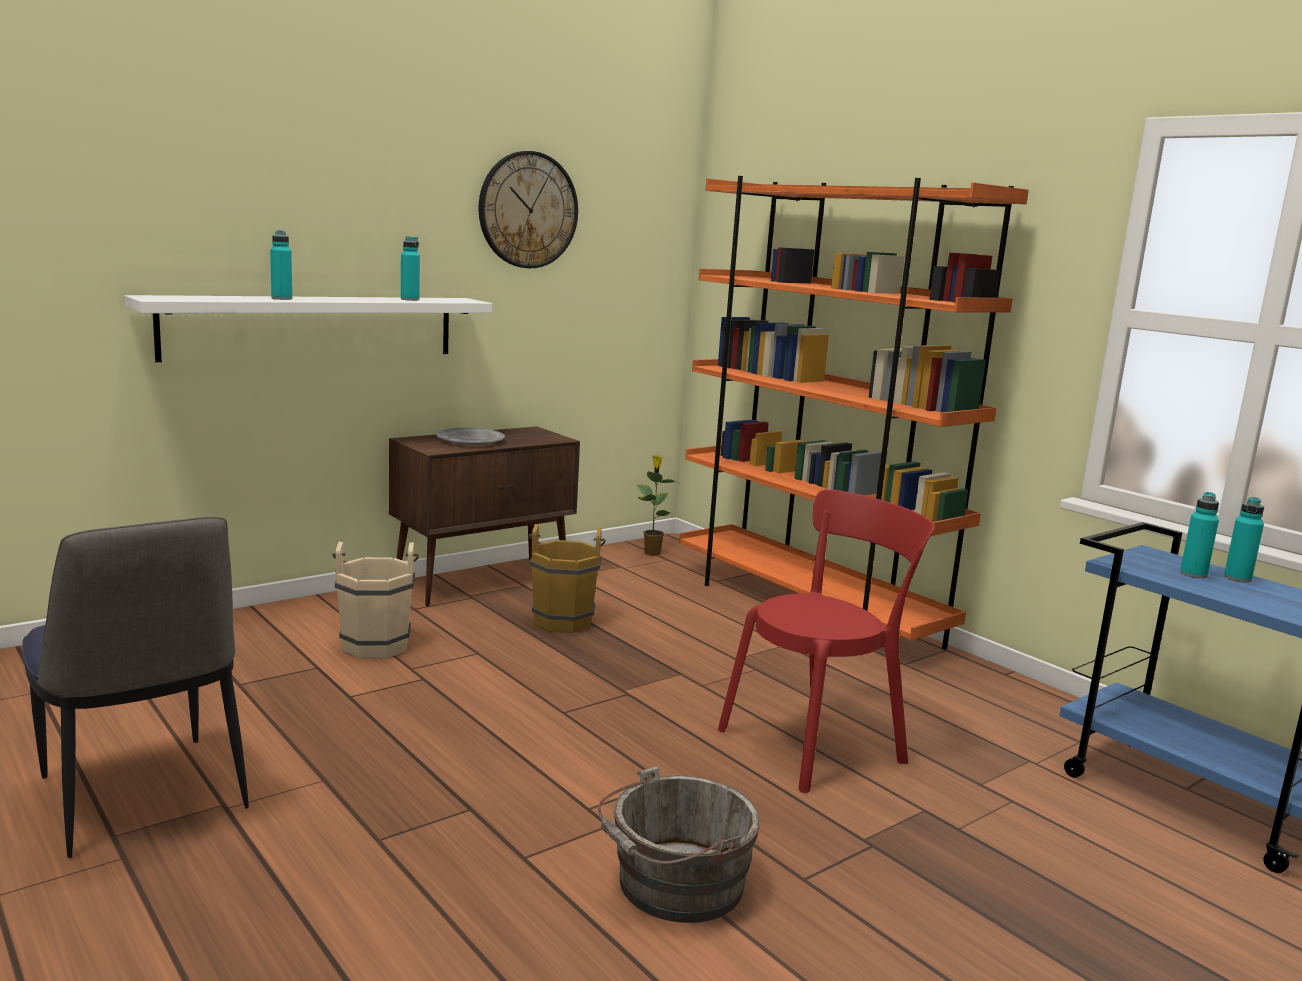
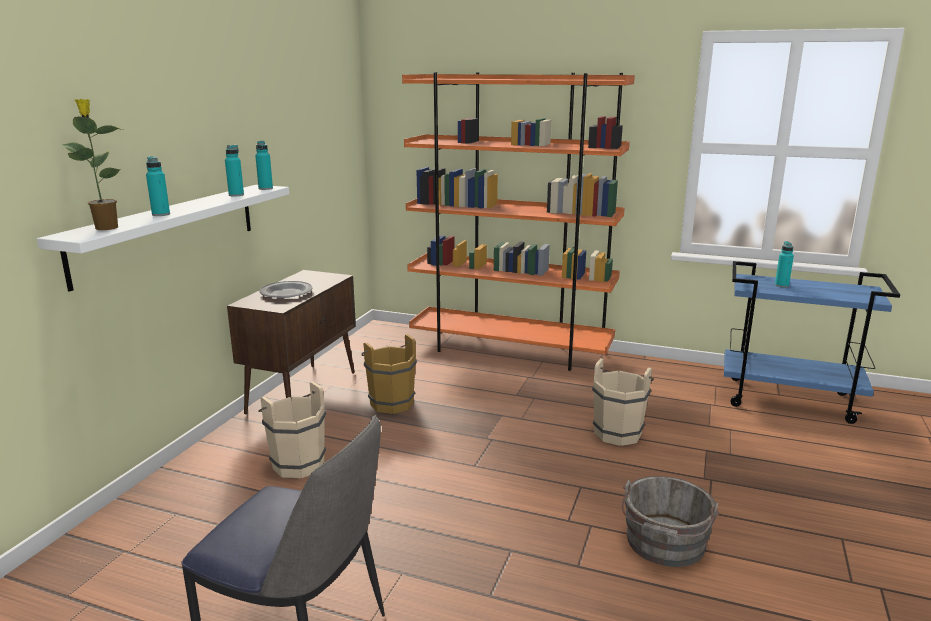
camera: 30 degrees left, 5 degrees up
(528, 210) = (280, 109): wall clock -> none
(652, 552) = (378, 338): potted plant -> potted plant (106, 227)
(818, 743) = (619, 432): red chair -> beige bucket
(1237, 578) = (797, 282): turquoise bottle -> turquoise bottle (265, 188)

